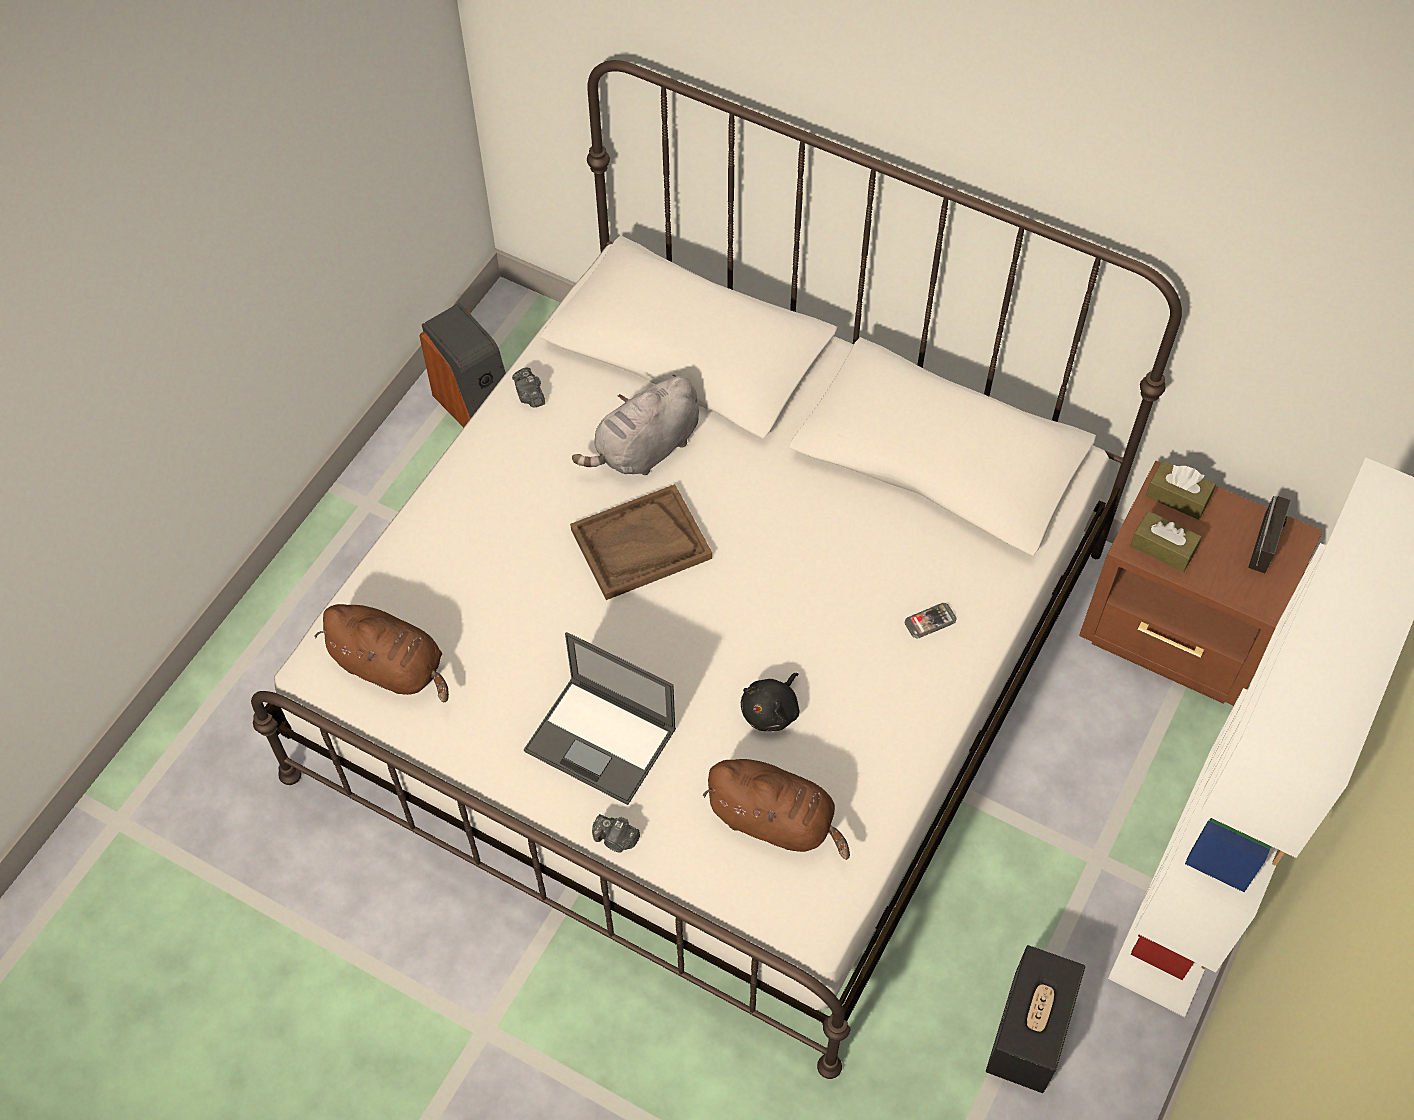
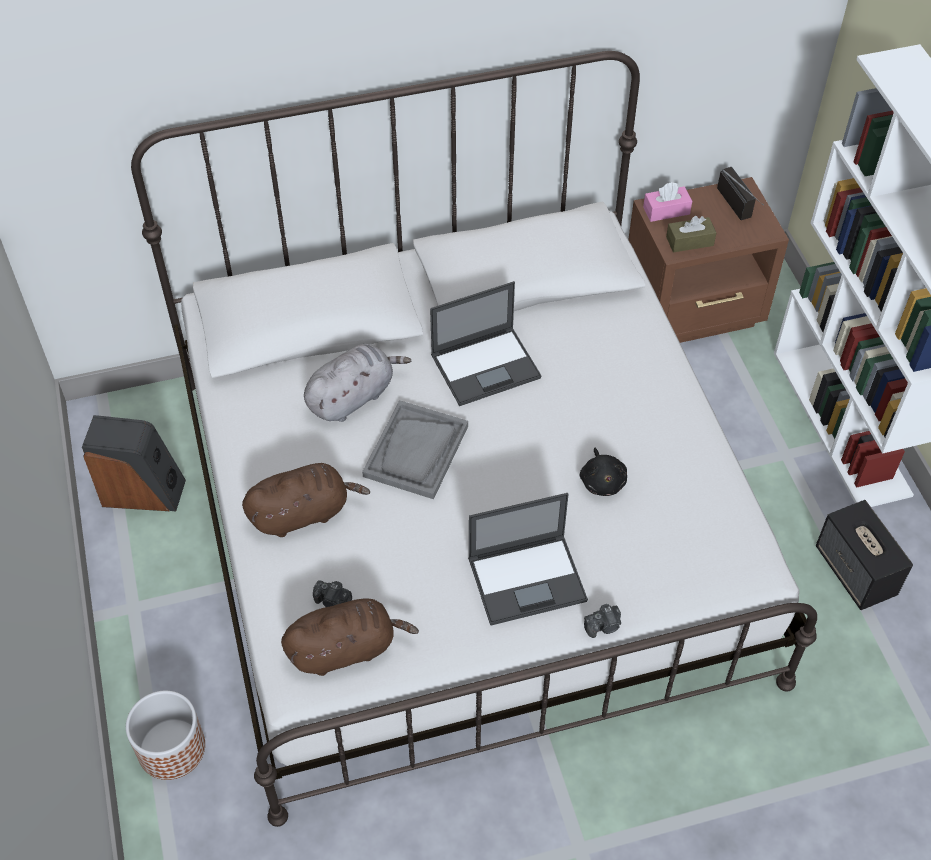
camera: 45 degrees left, 5 degrees down
(275, 647) = (171, 748): none -> planter
(529, 395) = (239, 420): camera -> camera (333, 601)
(641, 544) = (416, 451): brown tray -> grey tray
(645, 450) = (353, 397): grey plush toy -> grey plush toy turned 135 degrees counterclockwise
(775, 820) = (676, 538): brown plush toy -> brown plush toy (303, 513)
(795, 515) = (486, 366): none -> laptop
(930, 621) = (628, 365): phone -> none
(1177, 497) = (666, 210): brown tissue box -> pink tissue box

